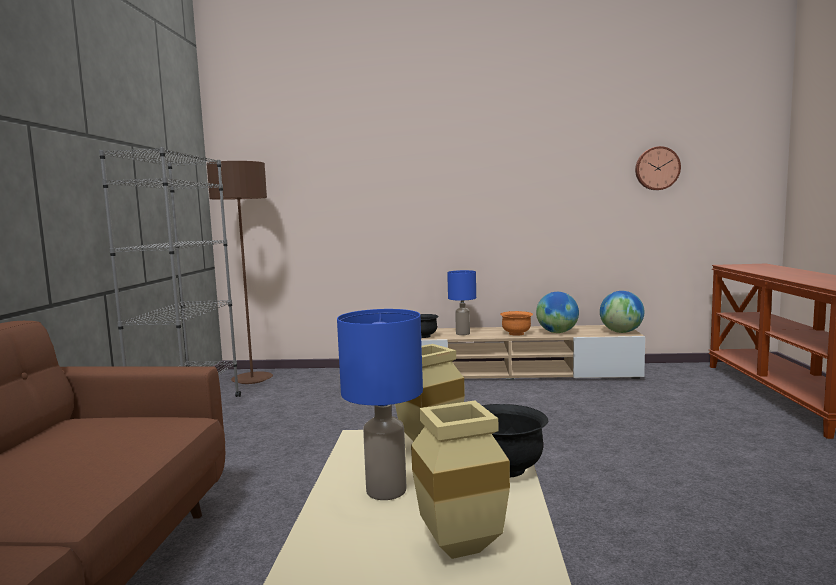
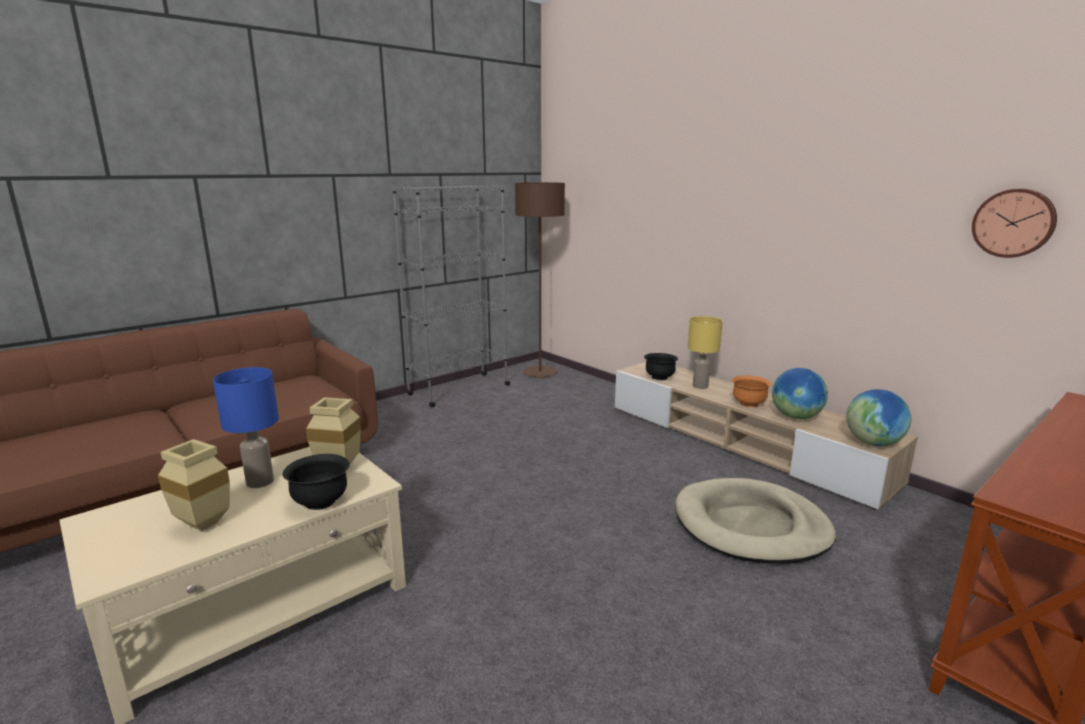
camera: 45 degrees right, 10 degrees up
(463, 333) = (700, 386): blue table lamp -> yellow table lamp
(614, 410) = (751, 526): none -> beige dog bed

